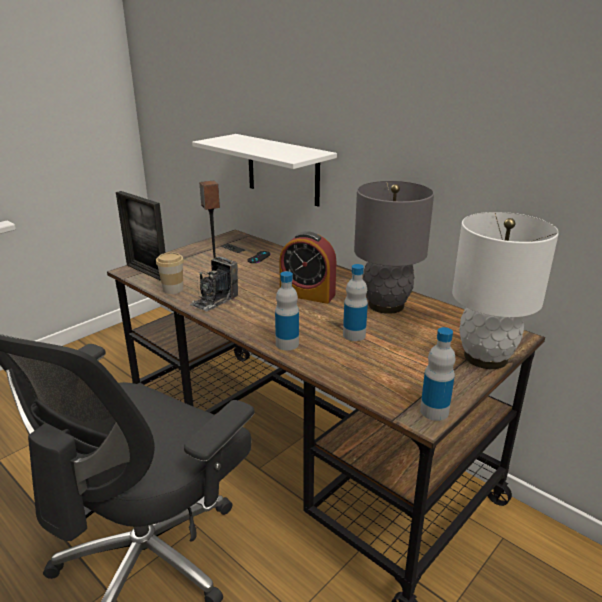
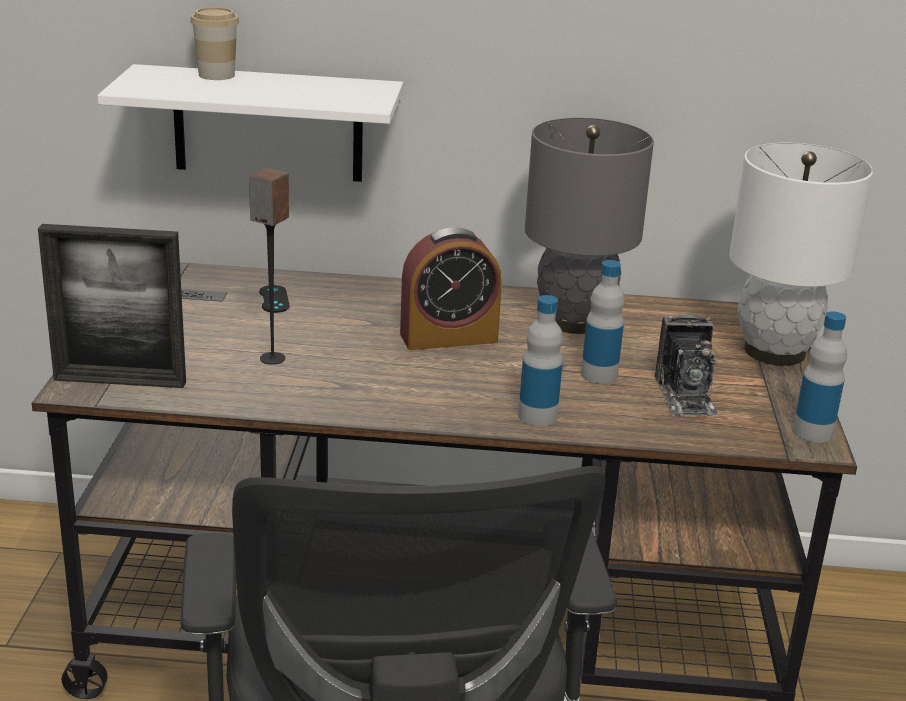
camera: 40 degrees left, 0 degrees up
(173, 289) = (225, 395): cup -> cup (216, 75)
(214, 300) = (326, 390): camera -> camera (685, 395)

